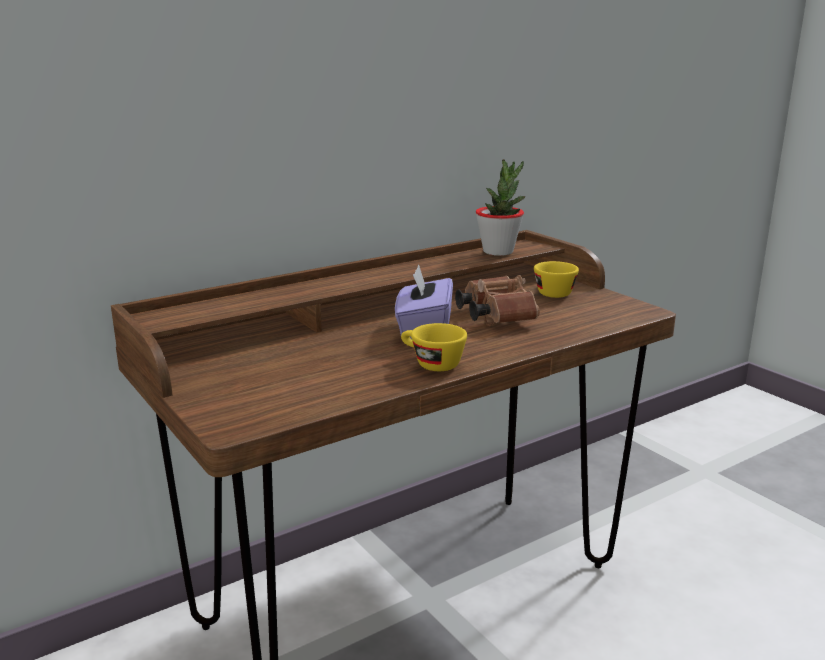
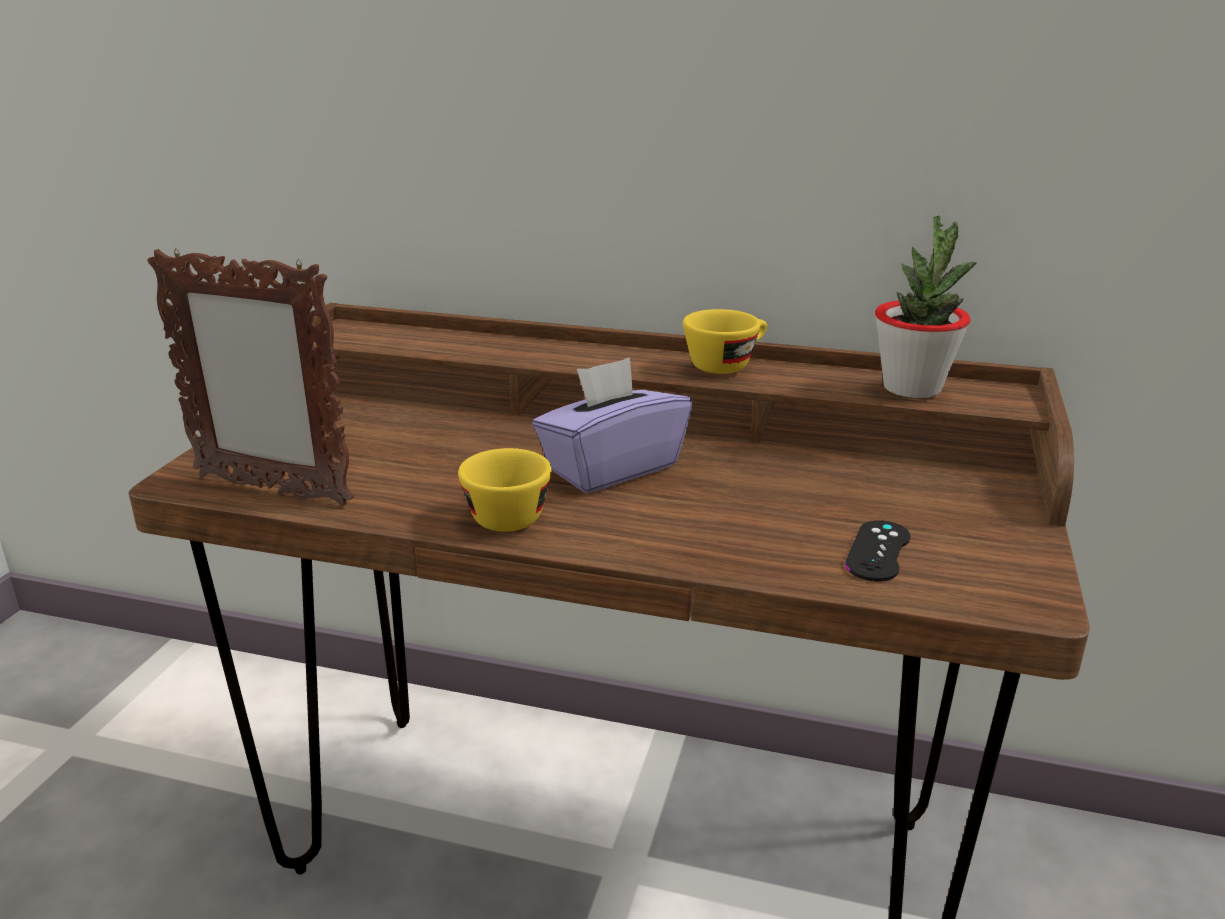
camera: 50 degrees right, 5 degrees up
(296, 407) = (272, 489): none -> picture frame
(494, 316) = (754, 489): brown binoculars -> none
(552, 292) = (945, 493): yellow cup -> yellow cup (726, 364)
(579, 317) = (878, 551): none -> black game controller

